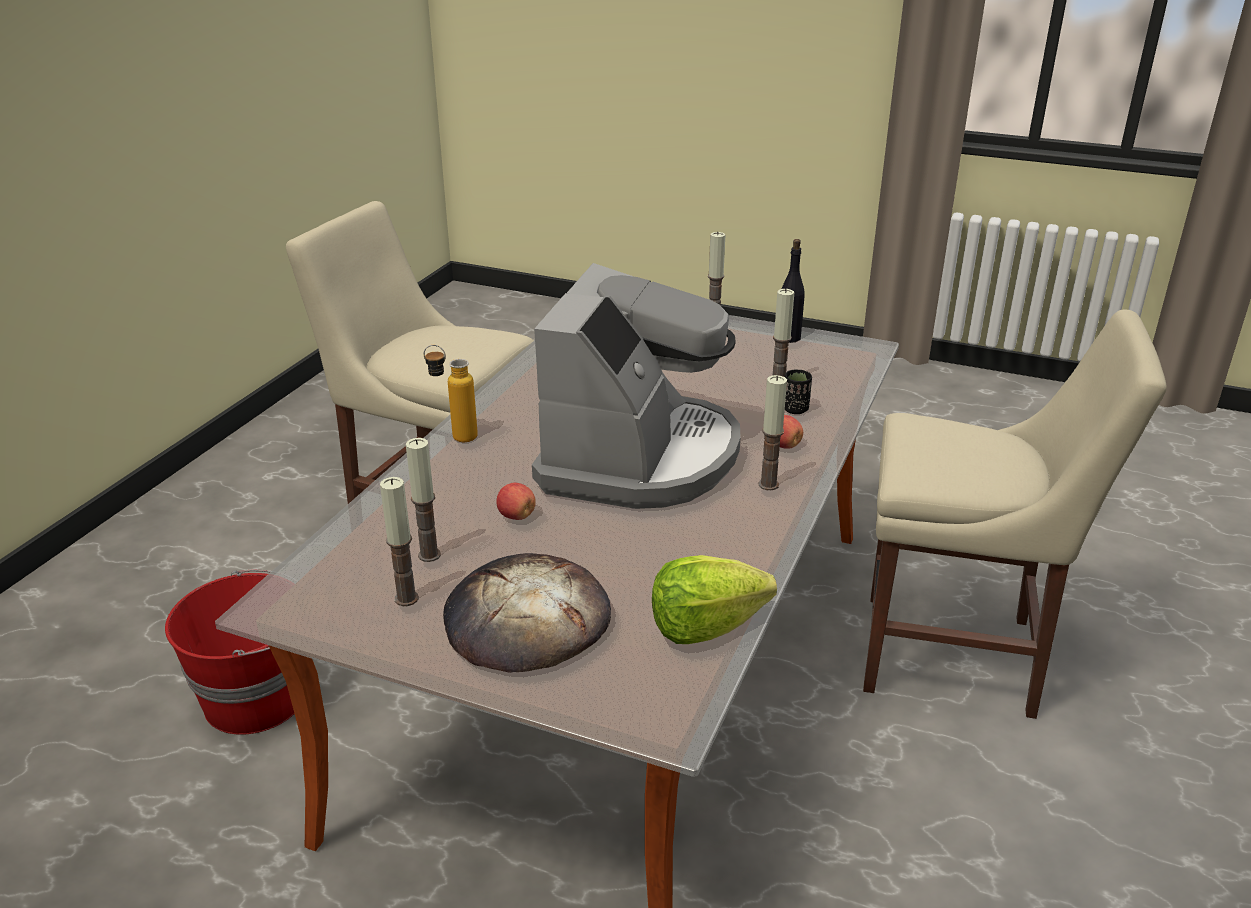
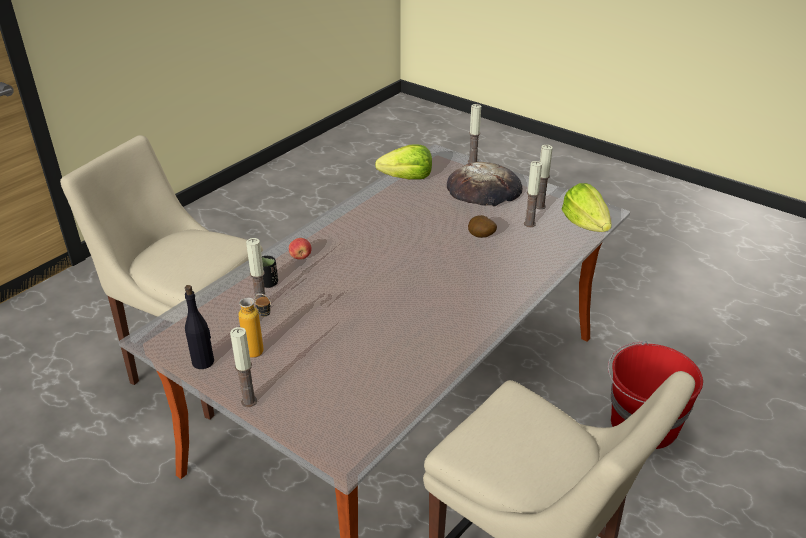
camera: 165 degrees left, 5 degrees up
(320, 570) = (585, 224): none -> lettuce
(454, 437) = (514, 298): bottle -> bottle (261, 353)
(516, 516) = (480, 237): apple -> potato
(639, 457) = (395, 263): coffee machine -> none
(768, 484) = (331, 234): candle -> candle (473, 162)

